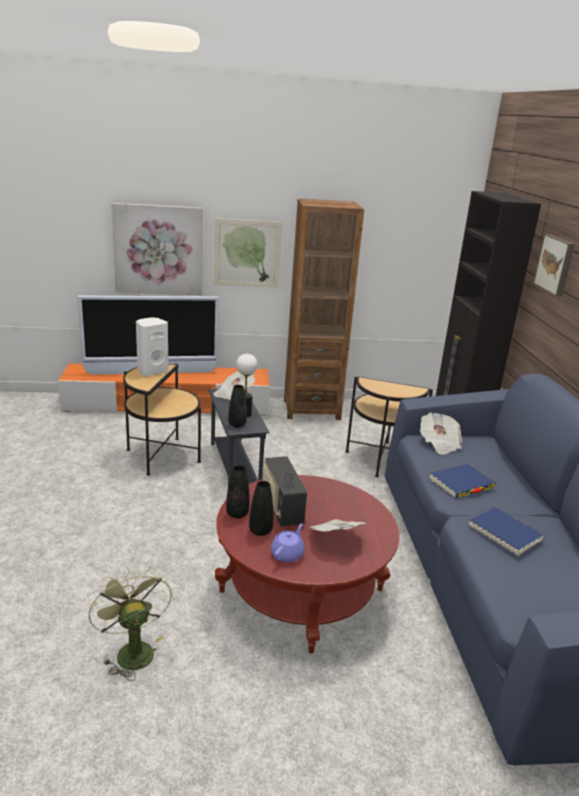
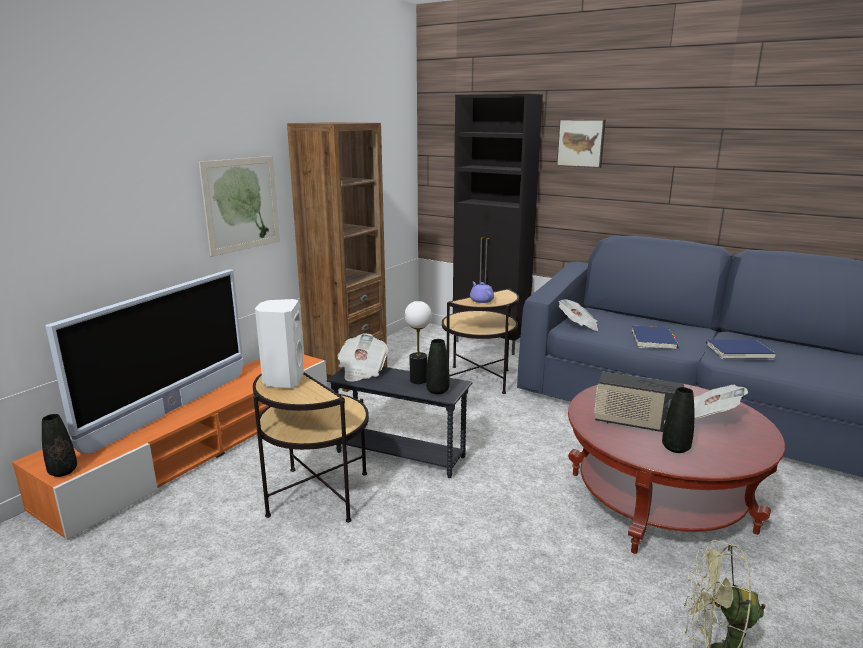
camera: 50 degrees left, 5 degrees down
(158, 250) = (130, 222): picture -> none
(237, 514) = (634, 450): black vase -> black vase (63, 472)
(287, 554) = (726, 448): purple teapot -> purple teapot (481, 300)

